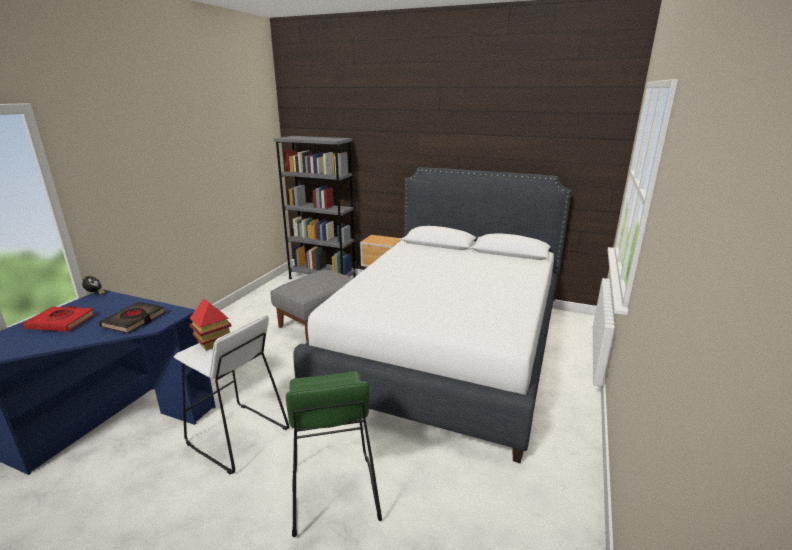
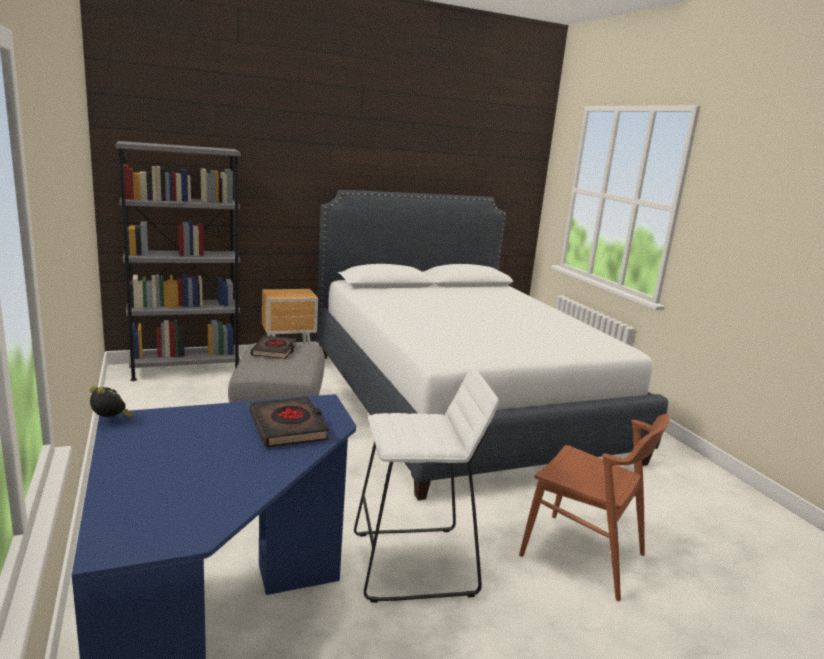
camera: 45 degrees left, 5 degrees down
(61, 322) = (174, 466): red book -> none
(213, 342) = (400, 427): toy house -> none
(318, 277) = (274, 351): none -> black book
(333, 494) = (583, 555): green stool -> brown chair

